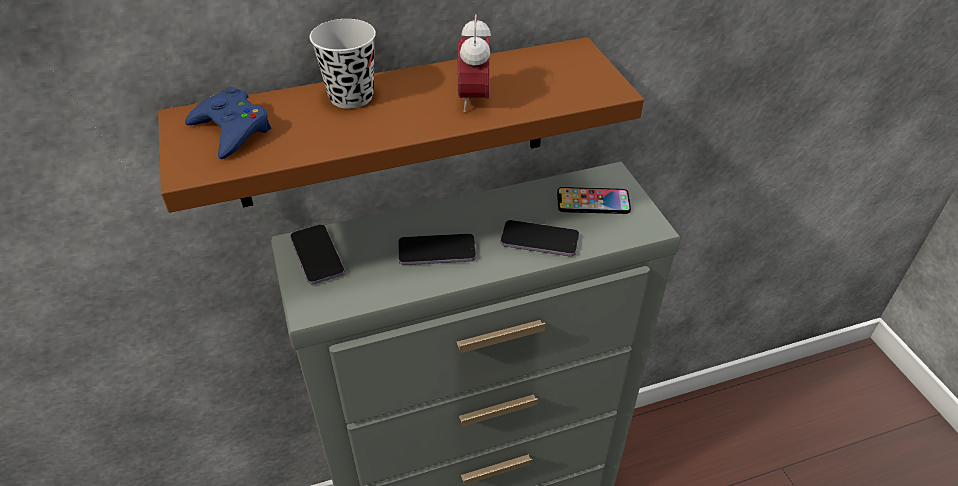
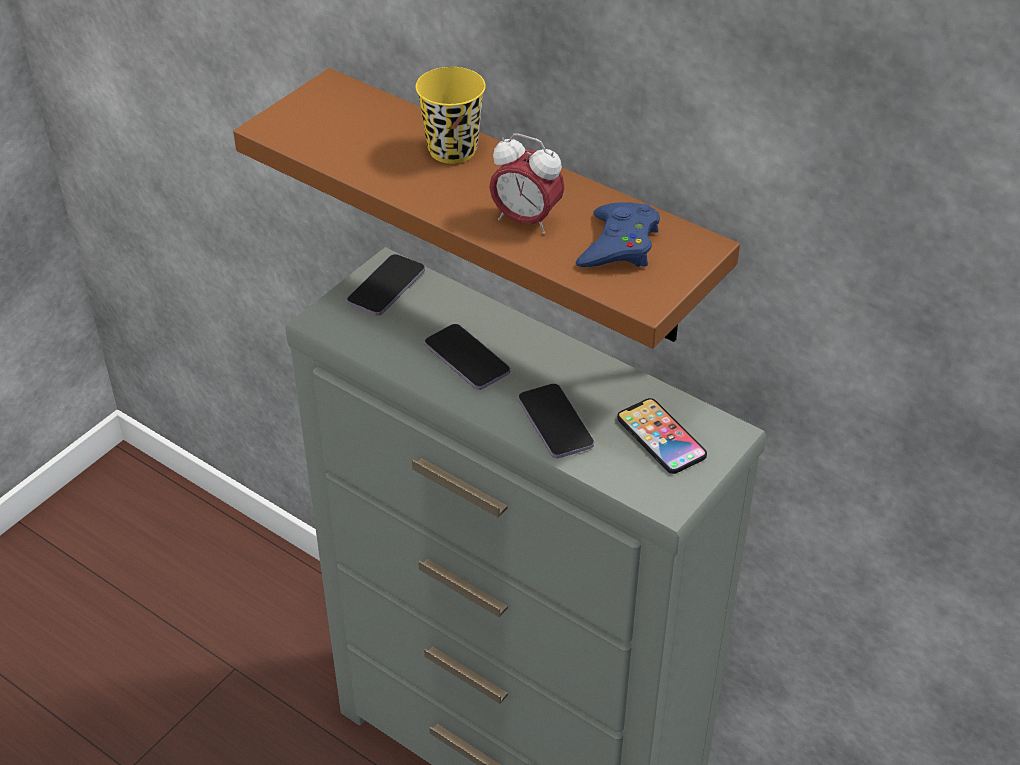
camera: 55 degrees right, 0 degrees up
(232, 130) = (338, 117): blue game controller -> blue game controller (619, 245)
(351, 97) = (452, 150): black cup -> yellow cup
(474, 100) = (526, 221): alarm clock -> alarm clock turned 120 degrees counterclockwise

